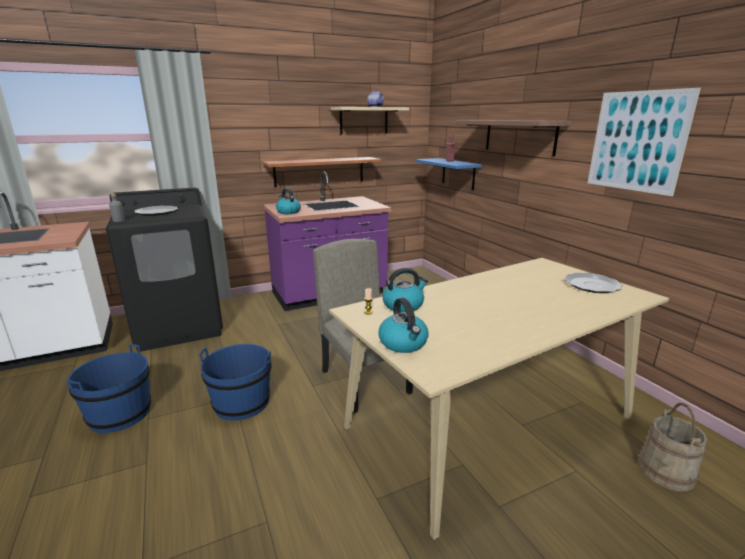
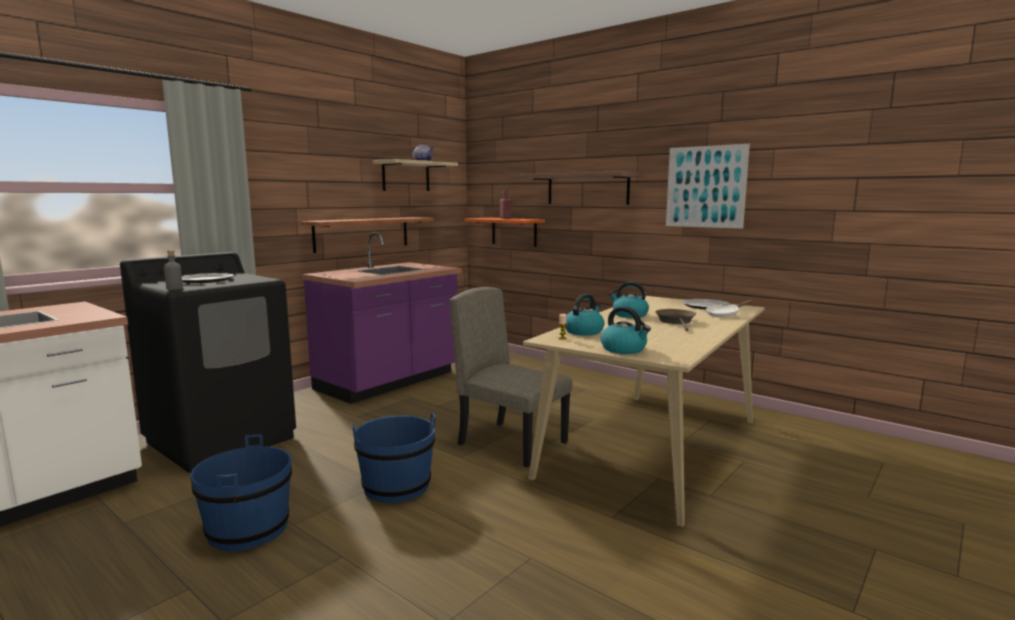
camera: 25 degrees left, 10 degrees down
(288, 212) = (353, 277): kettle -> kettle (629, 315)
(458, 173) = (514, 231): blue shelf -> orange shelf
(522, 307) = (676, 322): none -> brown frying pan
(597, 304) = (724, 315): none -> white frying pan
(666, 471) = (800, 447): beige bucket -> none

